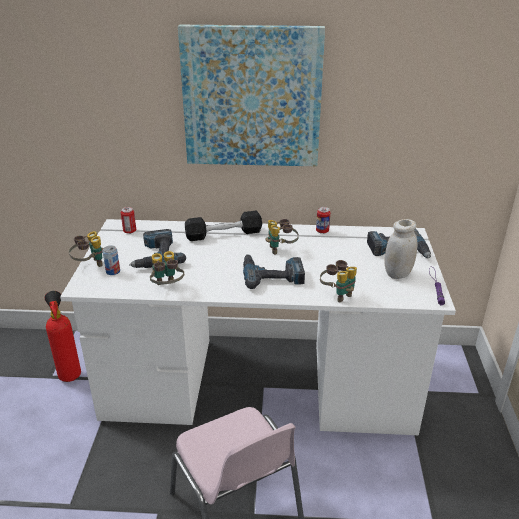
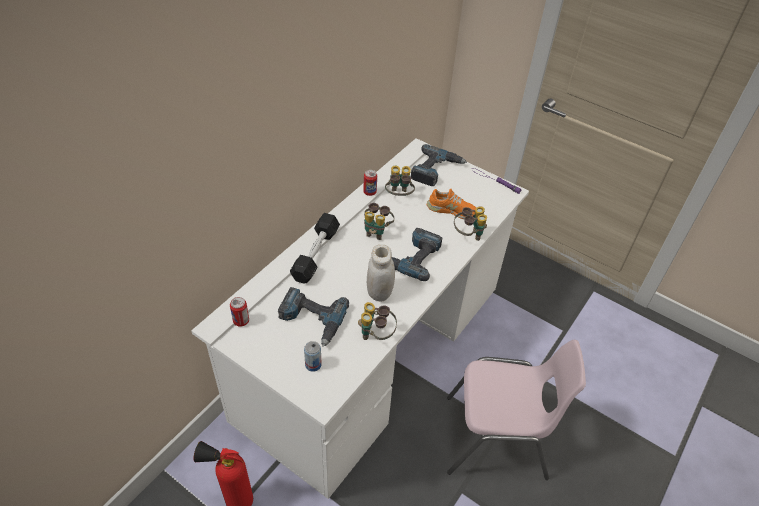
camera: 60 degrees left, 15 degrees up
(89, 265) = (283, 380): binoculars -> binoculars (399, 196)
(252, 97) = (301, 109): picture -> none
(358, 276) = (452, 210): none -> orange shoe
(398, 274) = (466, 189): white jar -> white jar (379, 293)

